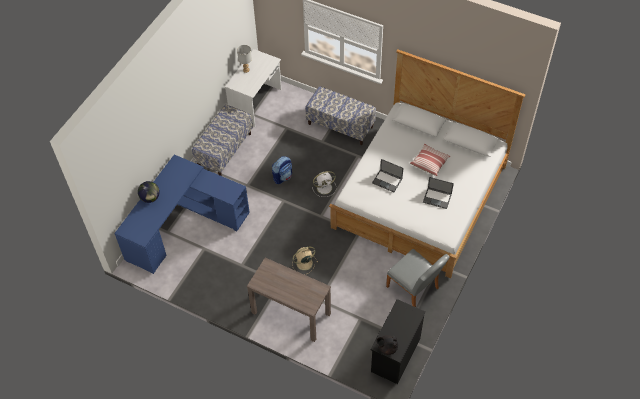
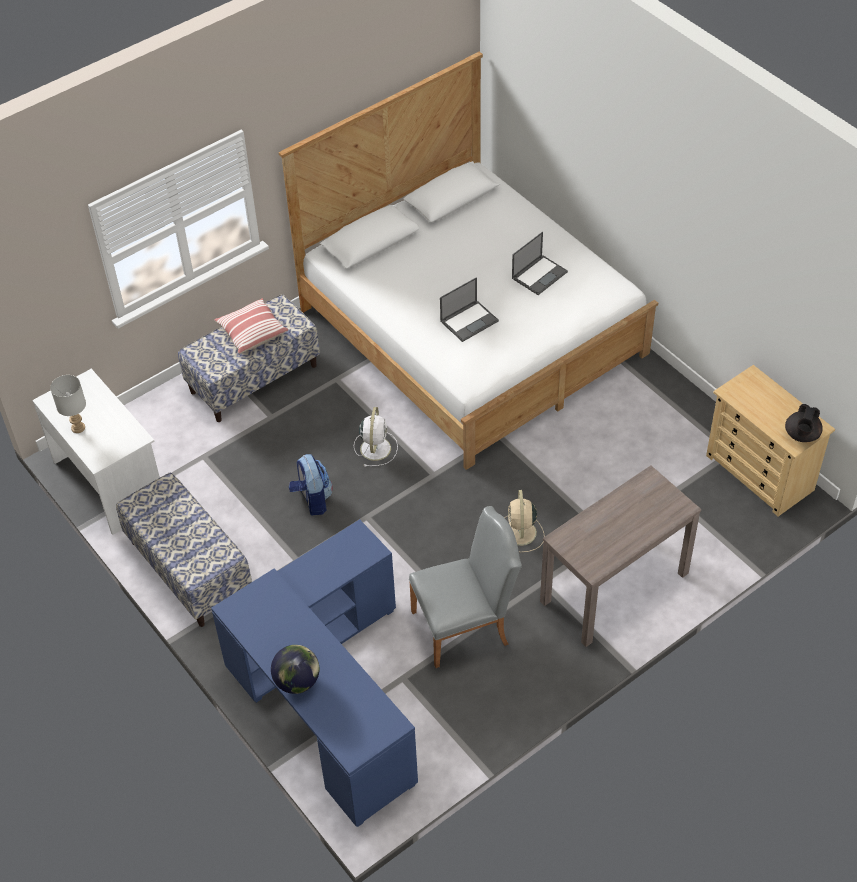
camera: 65 degrees left, 5 degrees down
(395, 355) = (760, 473): black dresser -> beige dresser
(415, 289) = (649, 404): grey chair -> grey chair (466, 625)
(429, 163) = (463, 259): pillow -> pillow (251, 332)

